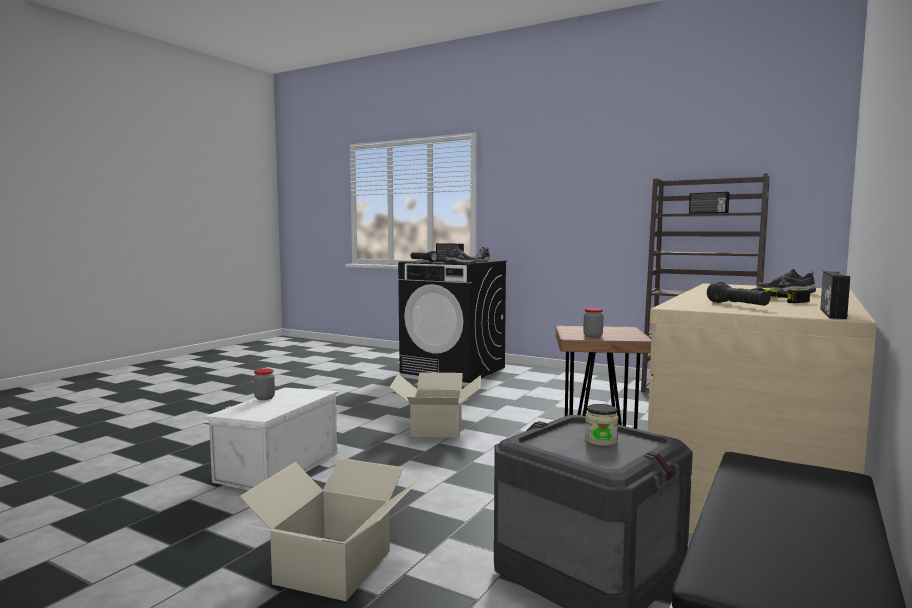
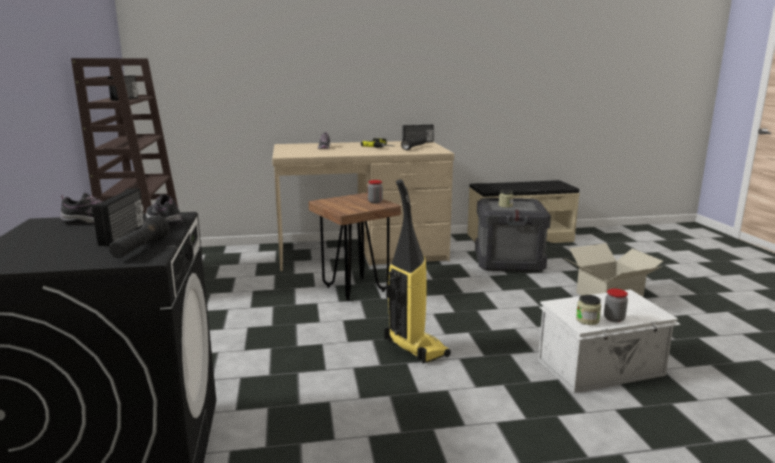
camera: 130 degrees left, 10 degrees up
(285, 392) = (587, 320): none -> jar
(437, 428) = (414, 348): cardboard box -> vacuum cleaner

